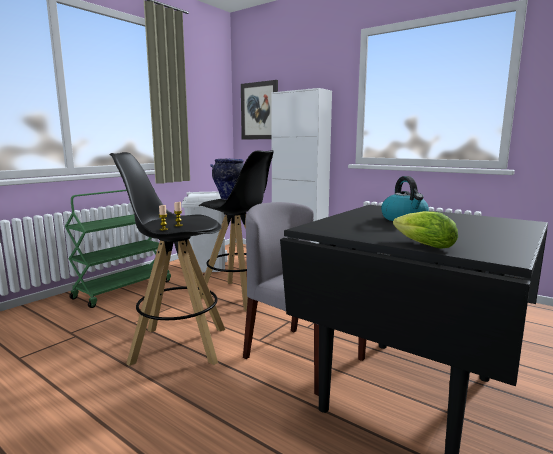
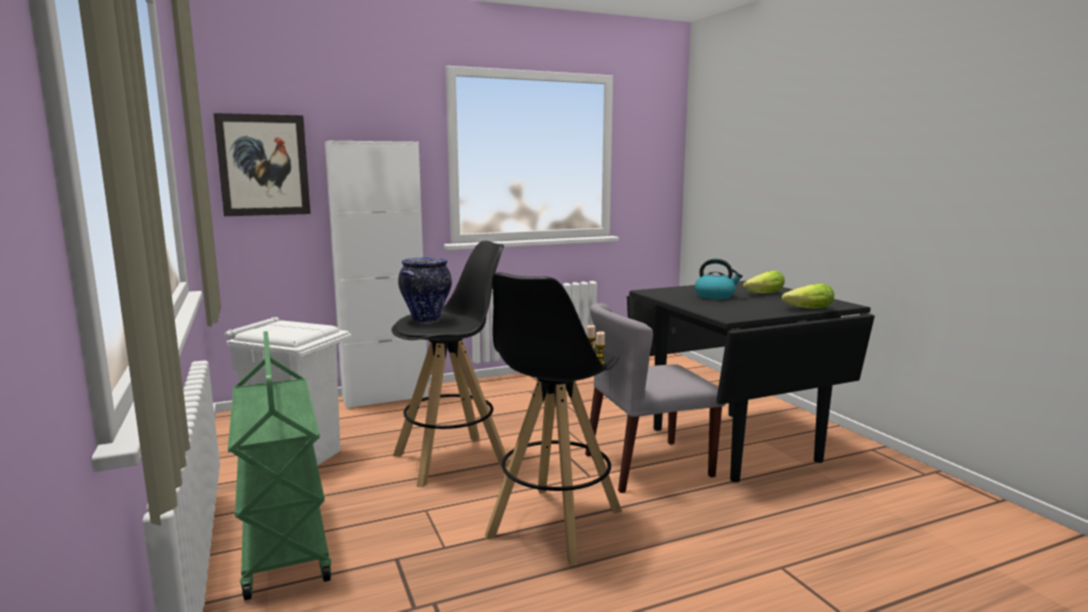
camera: 60 degrees left, 0 degrees up
(463, 228) = (762, 294): none -> lettuce

